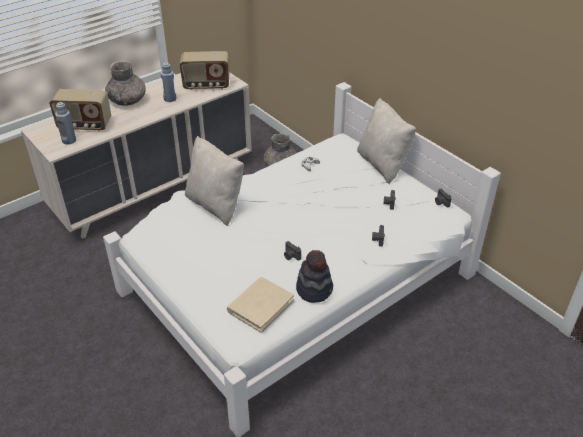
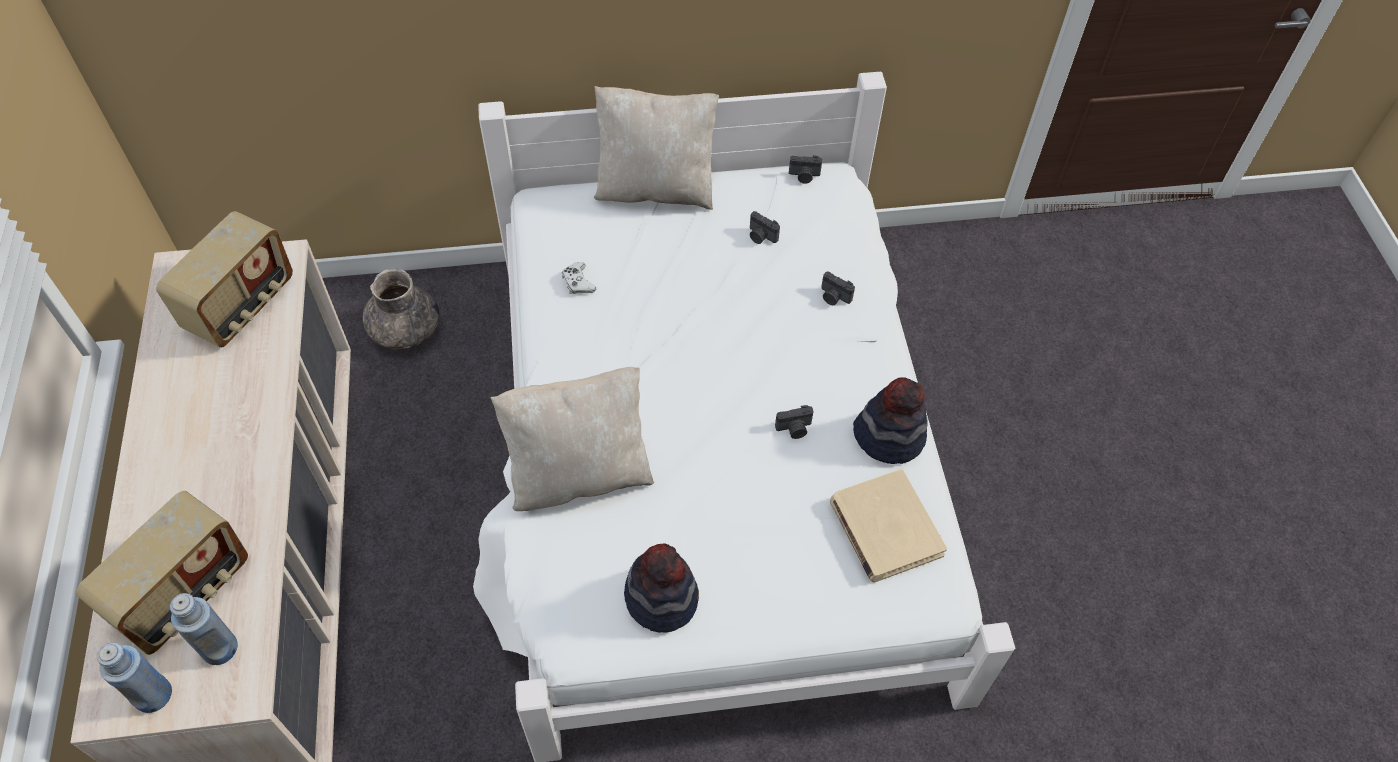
camera: 60 degrees left, 15 degrees up
(127, 100) = (159, 471): grey vase -> none
(170, 99) = (232, 390): blue bottle -> blue bottle (153, 695)
(174, 250) = (661, 597): none -> hat

